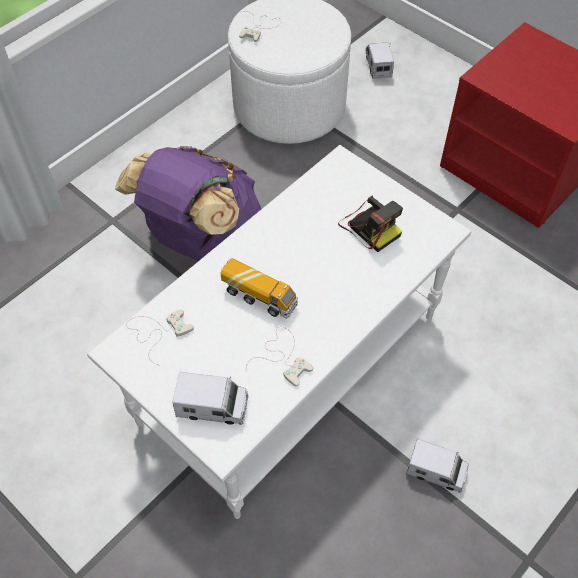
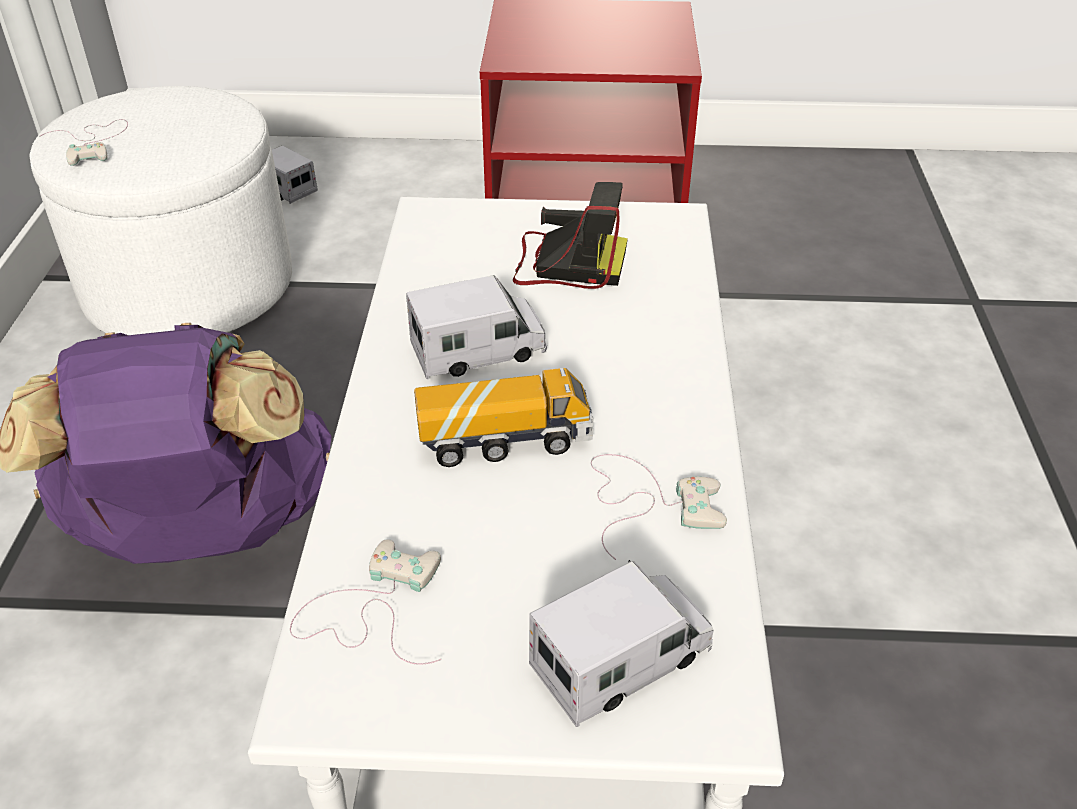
camera: 40 degrees left, 15 degrees down
(436, 472) = (894, 617): toy truck -> toy truck (478, 352)

